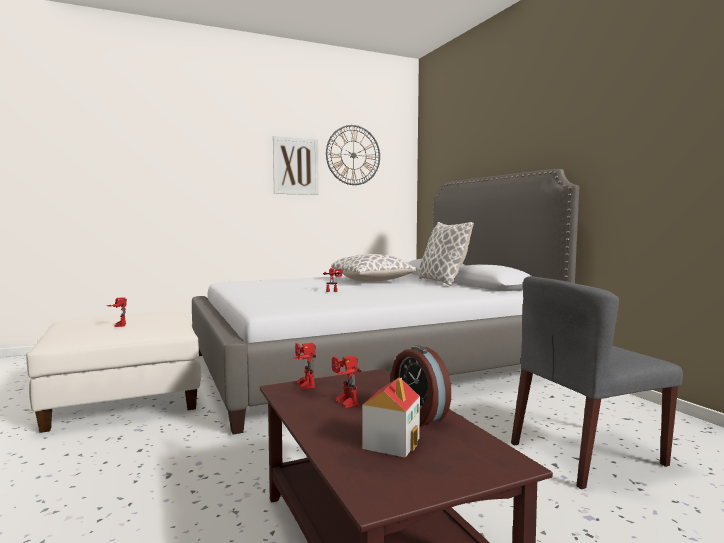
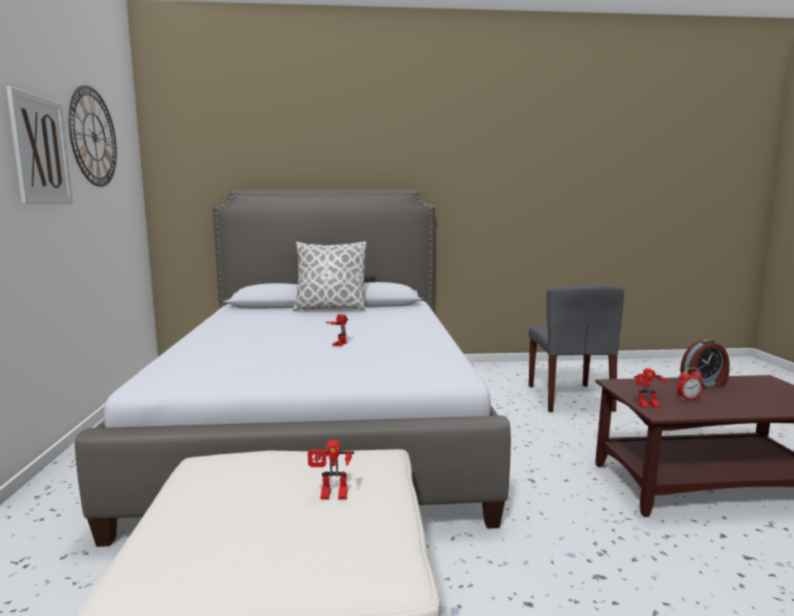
camera: 70 degrees left, 5 degrees up
(343, 402) = (688, 399): toy robot -> alarm clock
(372, 281) = (288, 324): pillow -> none
(391, 443) = (757, 396): toy house -> none

